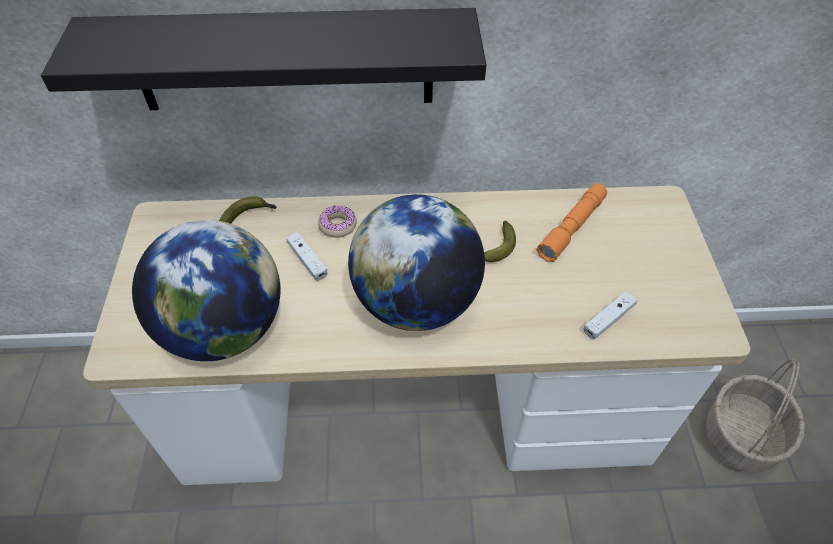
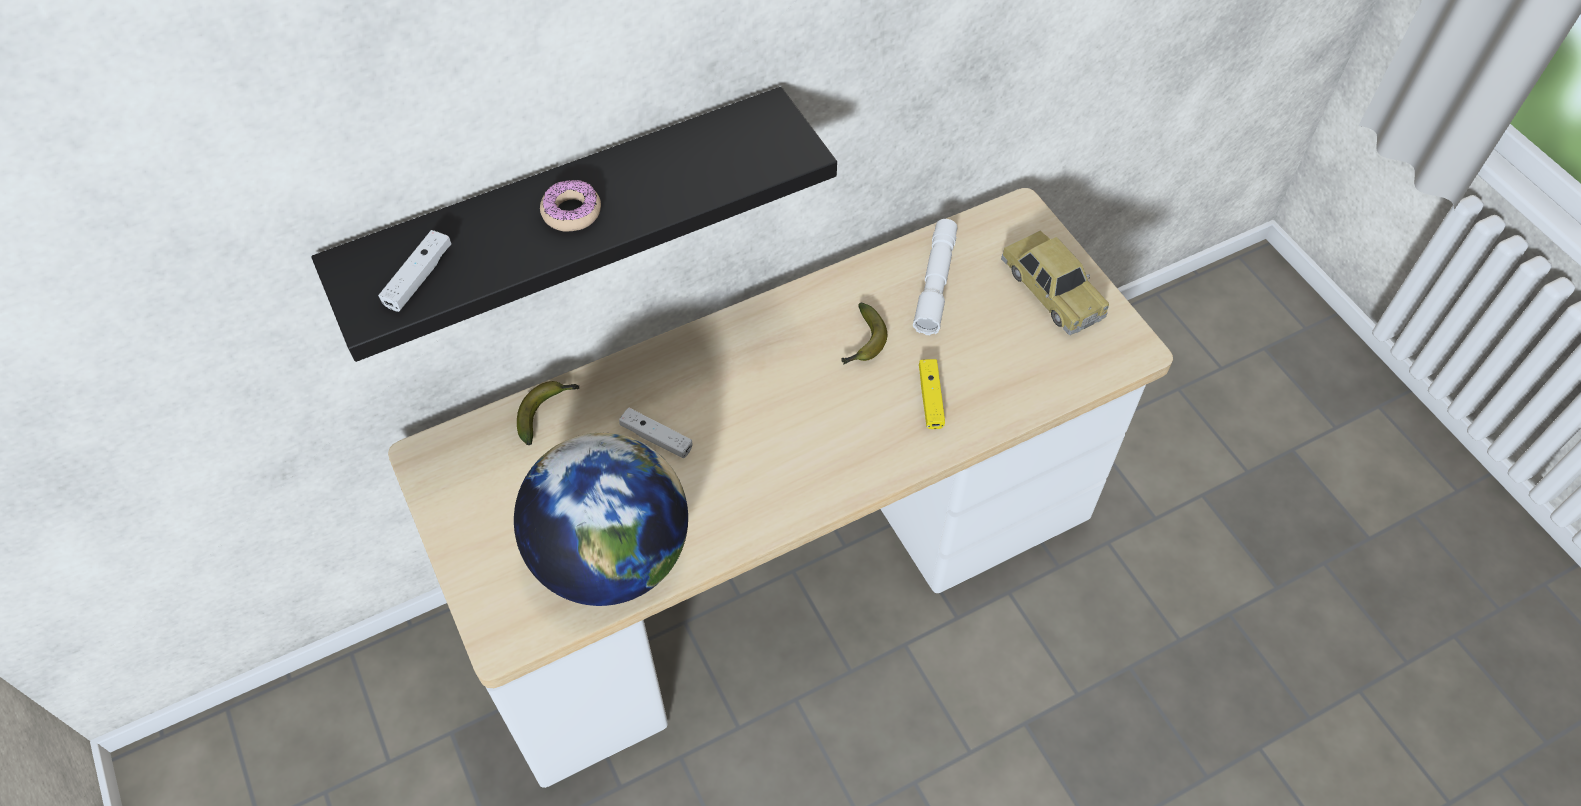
camera: 25 degrees left, 5 degrees up
(337, 225) = (665, 380): donut -> donut (571, 212)
(416, 302) = (811, 439): globe -> none
(524, 307) = (930, 398): none -> yellow game controller
(571, 228) = (935, 283): orange flashlight -> white flashlight
(608, 319) = (1023, 378): white game controller -> white game controller (419, 277)
(664, 264) = (1051, 290): none -> toy car
(741, 437) = (1172, 445): basket -> none

